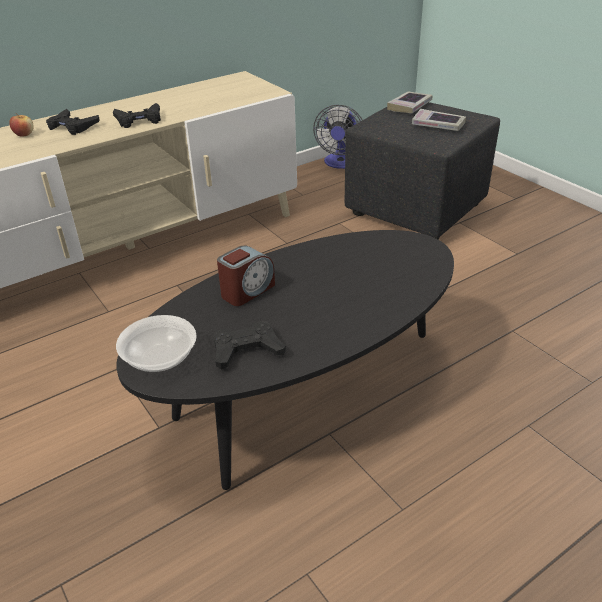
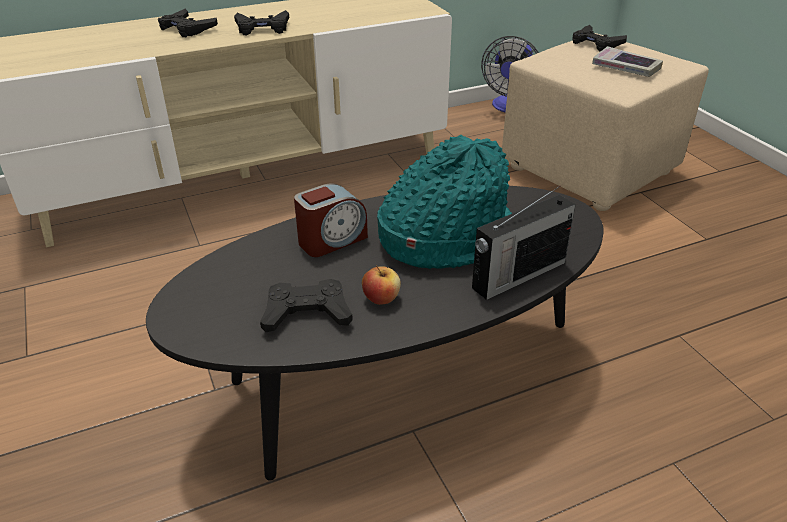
camera: 10 degrees right, 0 degrees up
(24, 134) = (132, 32): apple -> apple (381, 298)
(159, 358) = (200, 307): bowl -> none
(335, 277) = (444, 236): none -> turquoise hat
(399, 299) = (517, 275): none -> radio
(409, 106) = (596, 43): book -> black game controller
(417, 209) = (591, 170): black ottoman -> beige ottoman

